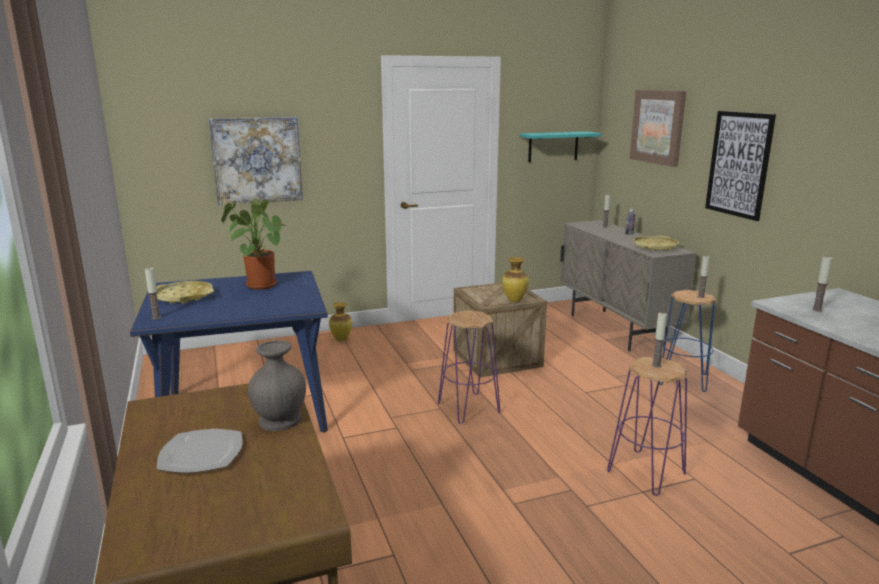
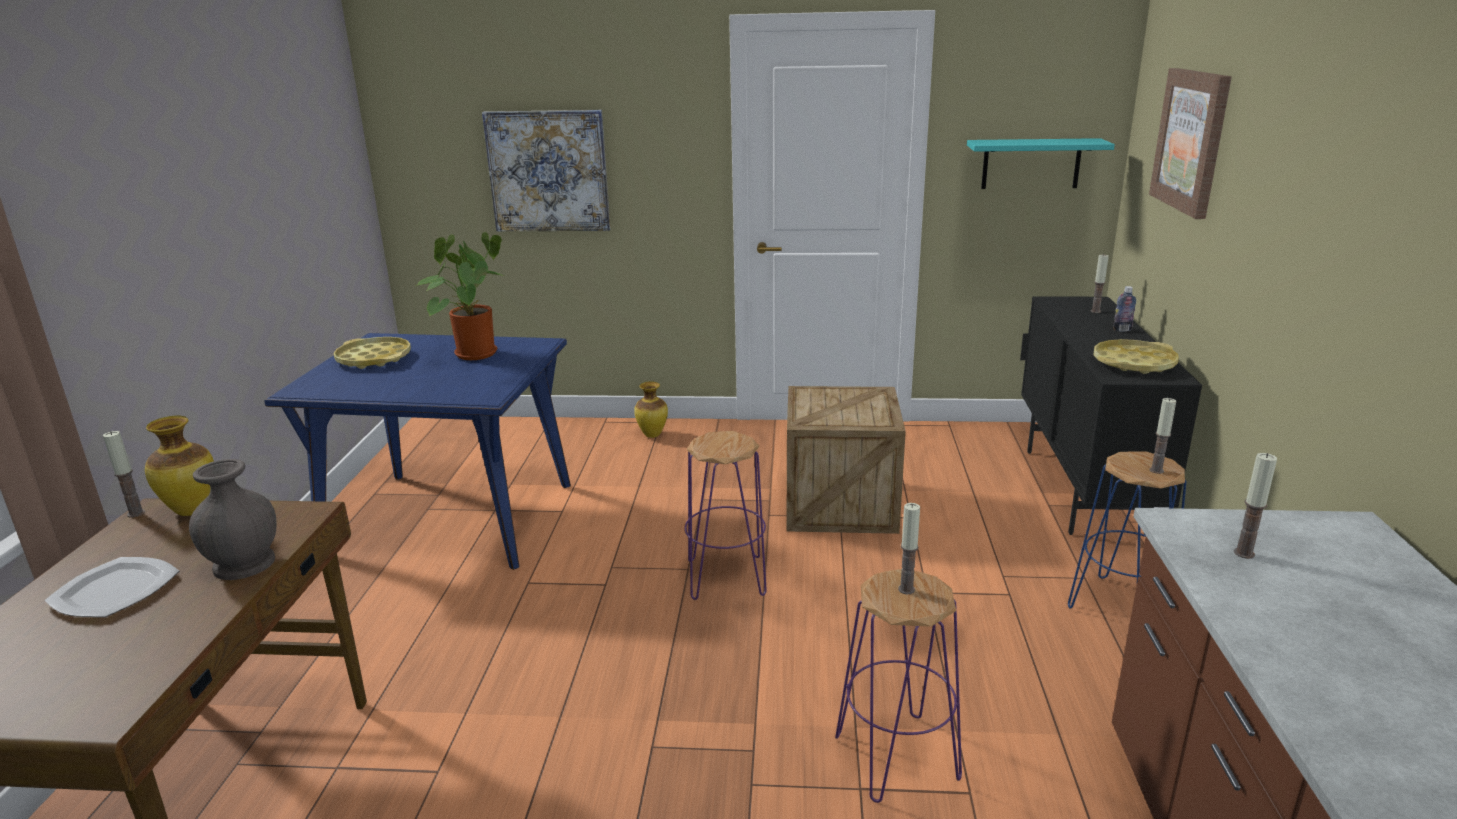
camera: 25 degrees right, 5 degrees up
(156, 317) = (309, 385): candle -> candle (136, 513)
(514, 301) = (853, 423): vase -> vase (191, 511)
(616, 330) = (1082, 491): beige cabinet -> black cabinet
(739, 164) = (1279, 230): picture -> none

